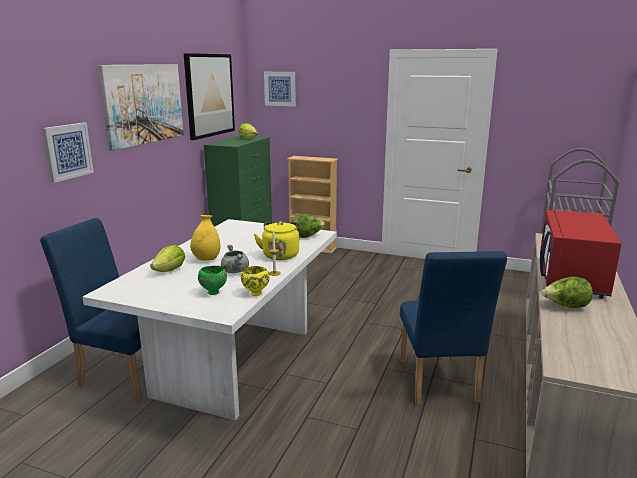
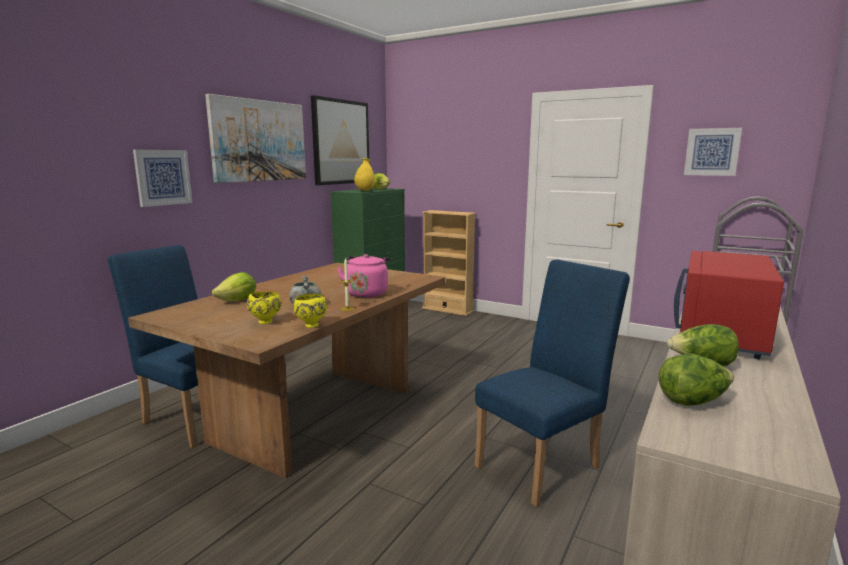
camera: 10 degrees right, 5 degrees down
(206, 259) = (284, 293): yellow vase -> yellow vase (365, 190)
(214, 292) = (266, 322): green bowl -> yellow bowl
(235, 360) = (316, 413): white dining table -> brown dining table
(280, 88) = (419, 140): picture -> picture (712, 152)
(280, 255) = (367, 293): yellow kettle -> pink kettle
(307, 236) = (409, 279): lettuce -> lettuce (692, 401)
(438, 385) = (544, 463): blue chair -> blue chair turned 135 degrees counterclockwise

